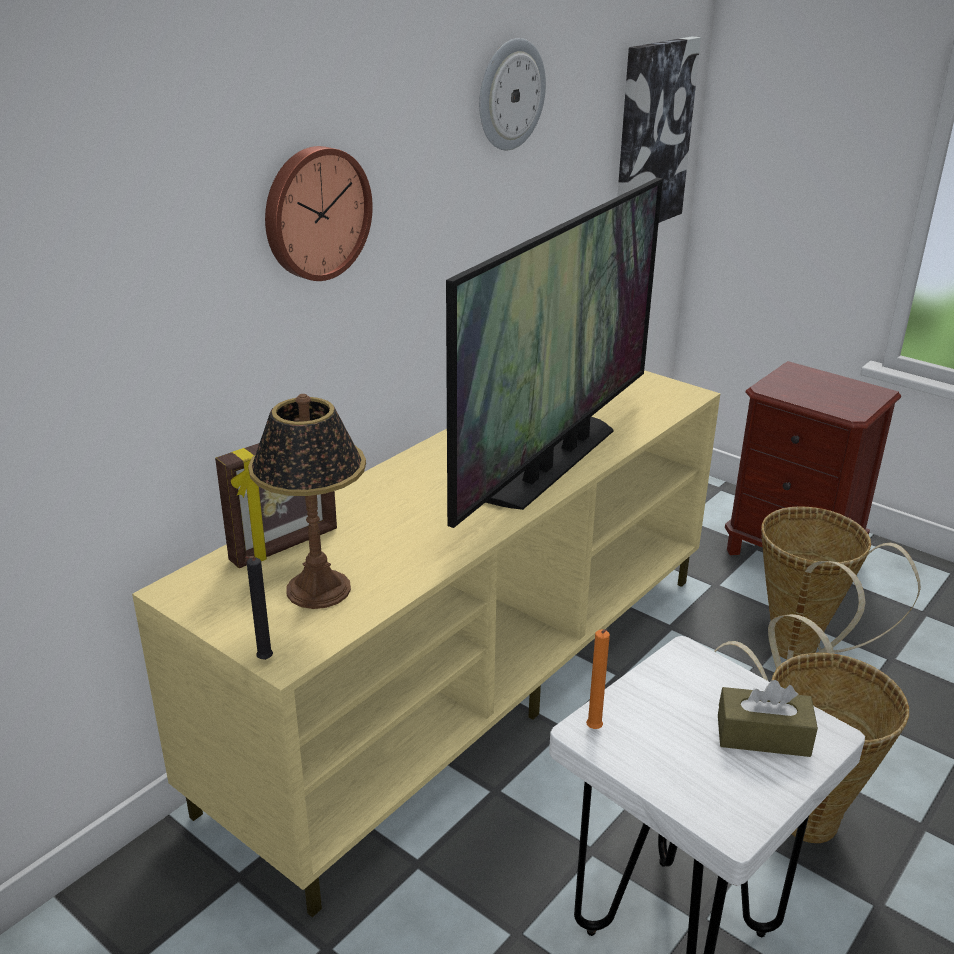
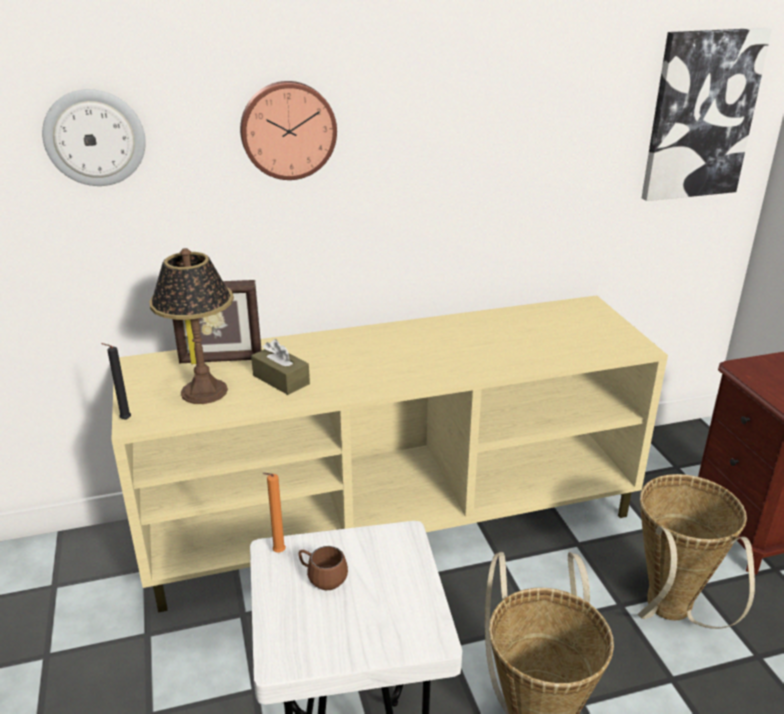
camera: 35 degrees right, 0 degrees up
(510, 95) = (505, 61): wall clock -> wall clock (95, 138)
(552, 462) = (456, 364): television -> none
(668, 733) = (322, 579): none -> brown mug
(763, 736) = (383, 614): brown tissue box -> brown tissue box (281, 379)

